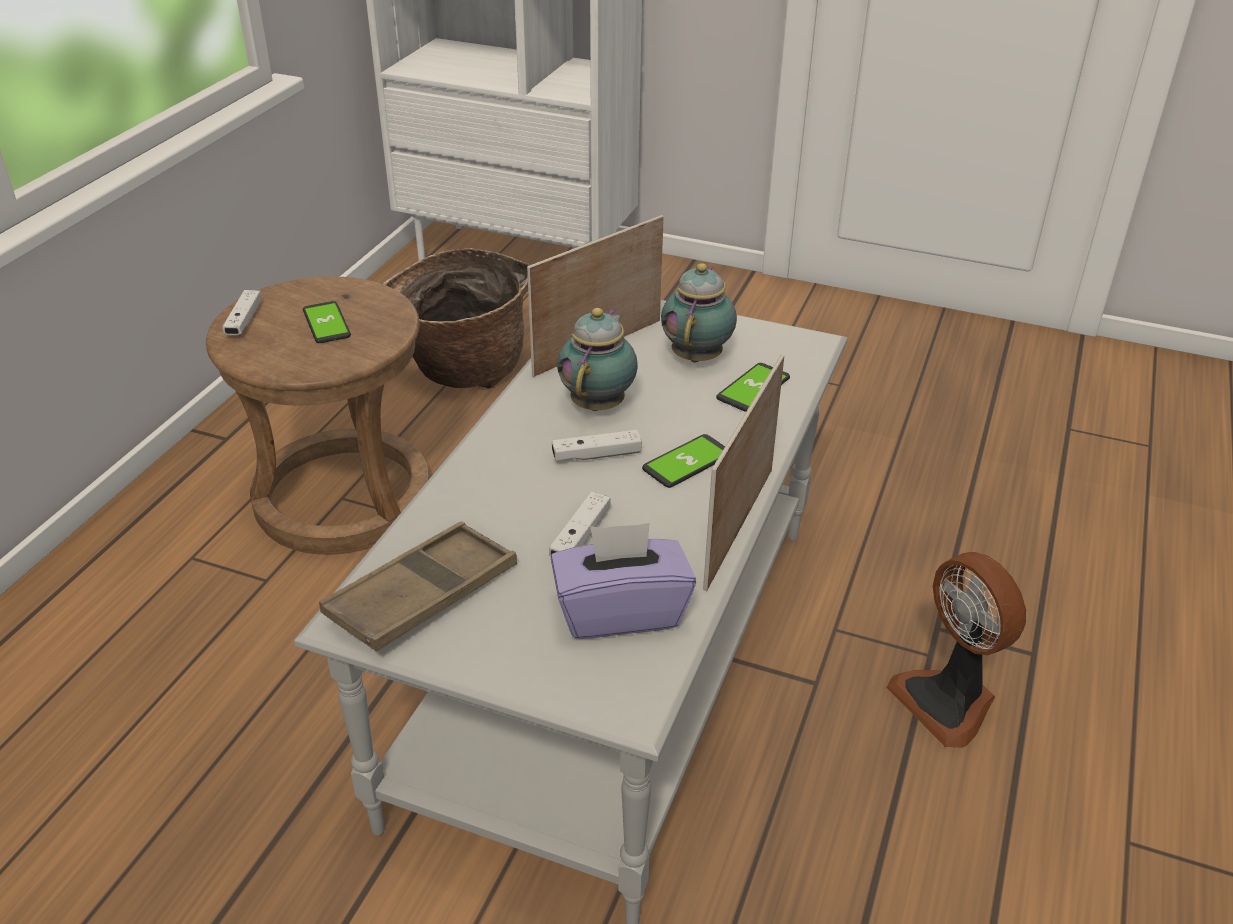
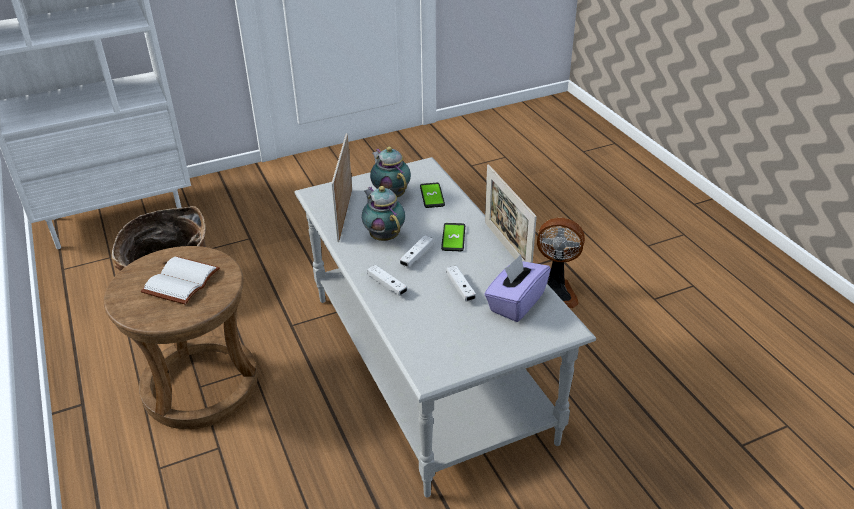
camera: 45 degrees left, 0 degrees up
(244, 321) = (130, 305): white game controller -> white game controller (387, 285)
(326, 323) = (180, 280): phone -> white book
(423, 595) = (440, 348): brown tray -> none

